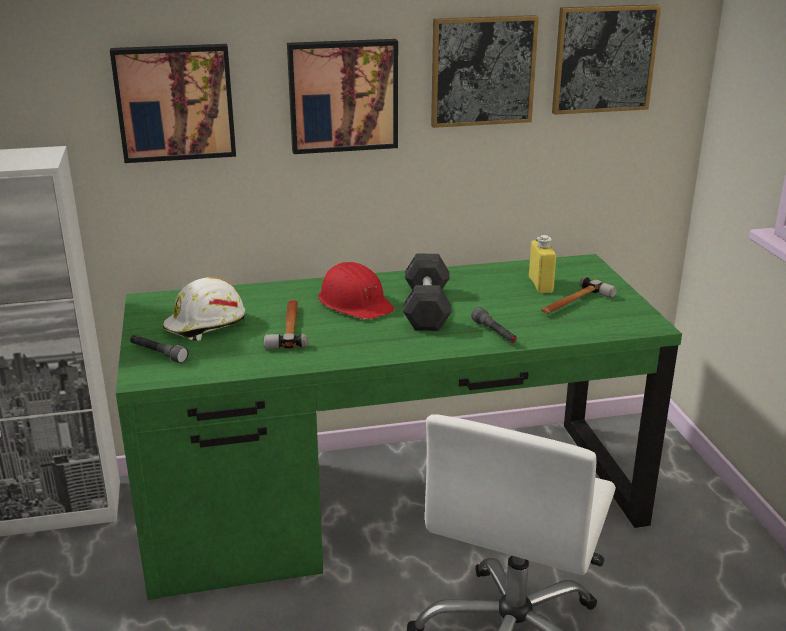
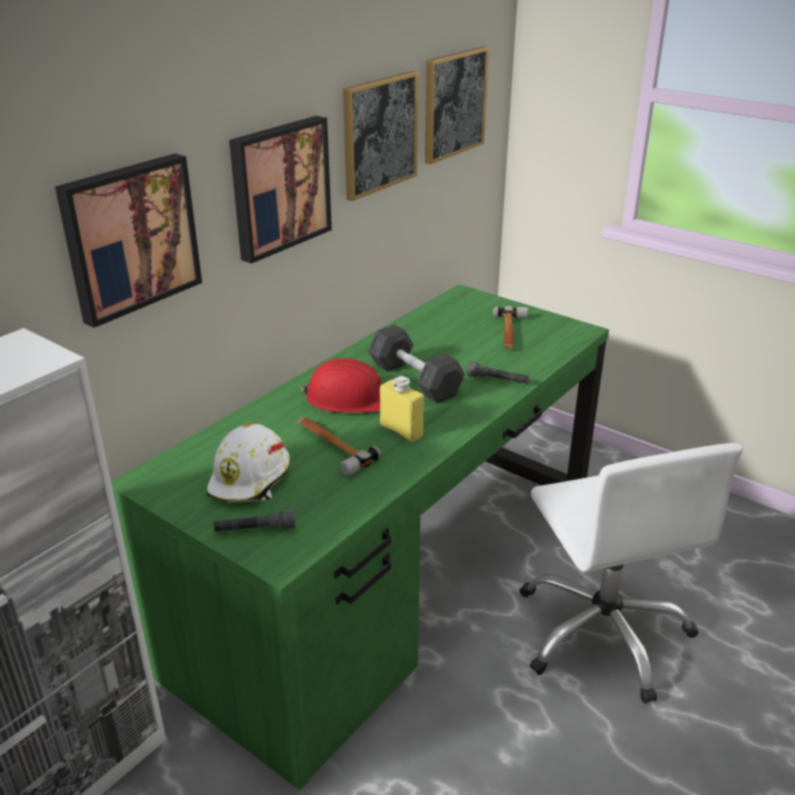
camera: 40 degrees left, 5 degrees up
(540, 285) = (463, 325): yellow bottle -> yellow bottle (401, 430)

